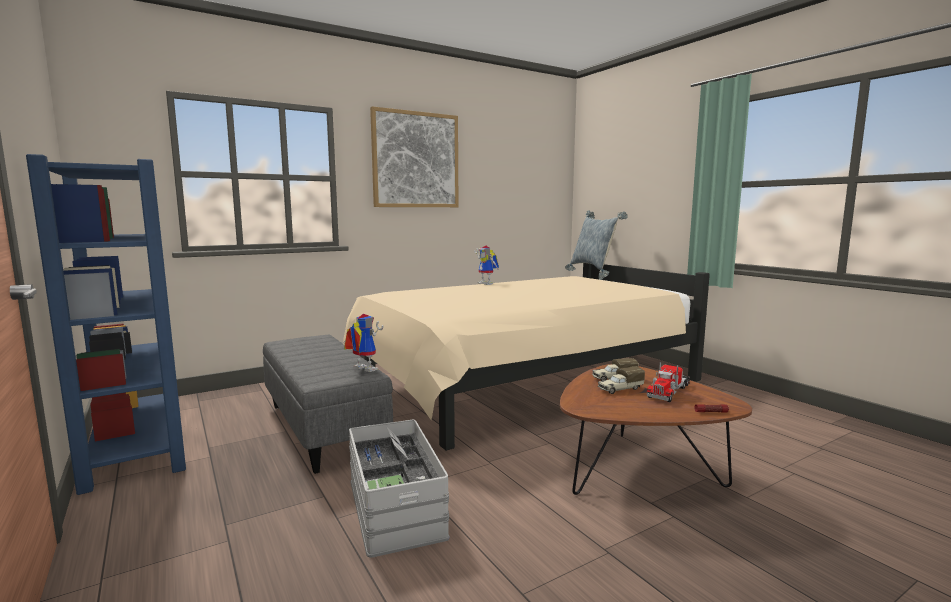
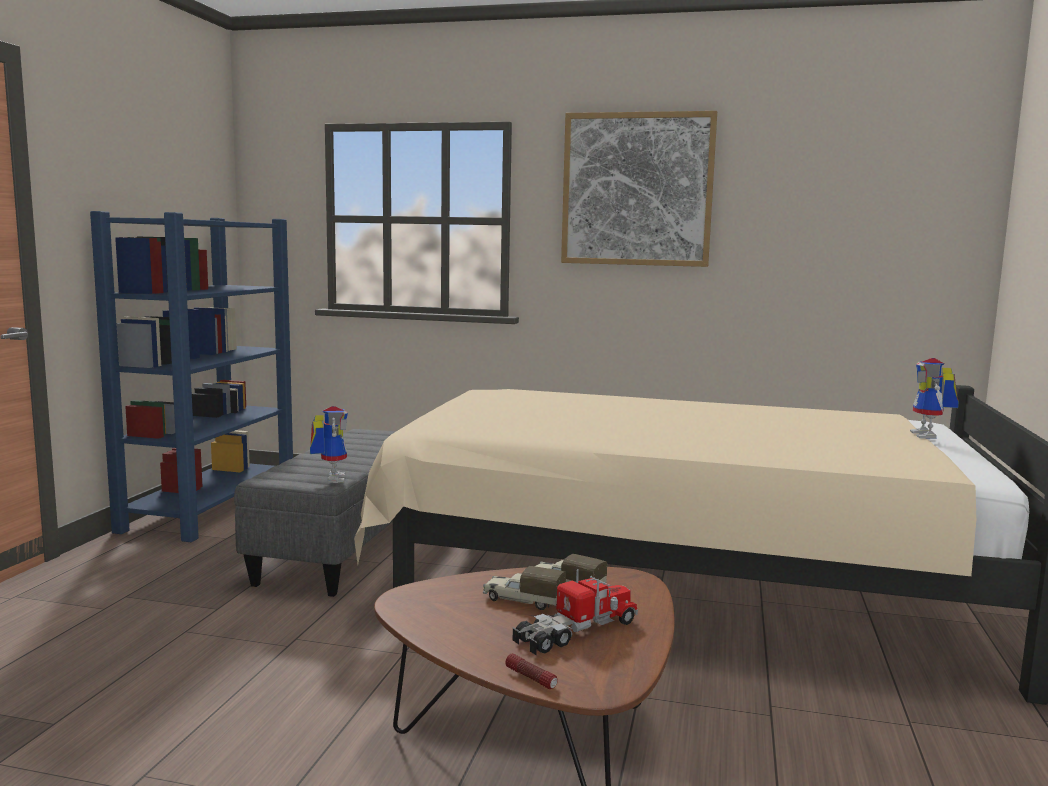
camera: 45 degrees right, 0 degrees up
(394, 507) = (235, 646): grey storage box -> none
(488, 283) = (681, 401): toy robot -> toy robot (930, 436)
(594, 276) = (966, 422): pillow -> none
(668, 391) = (576, 631): toy truck -> toy truck turned 150 degrees clockwise

